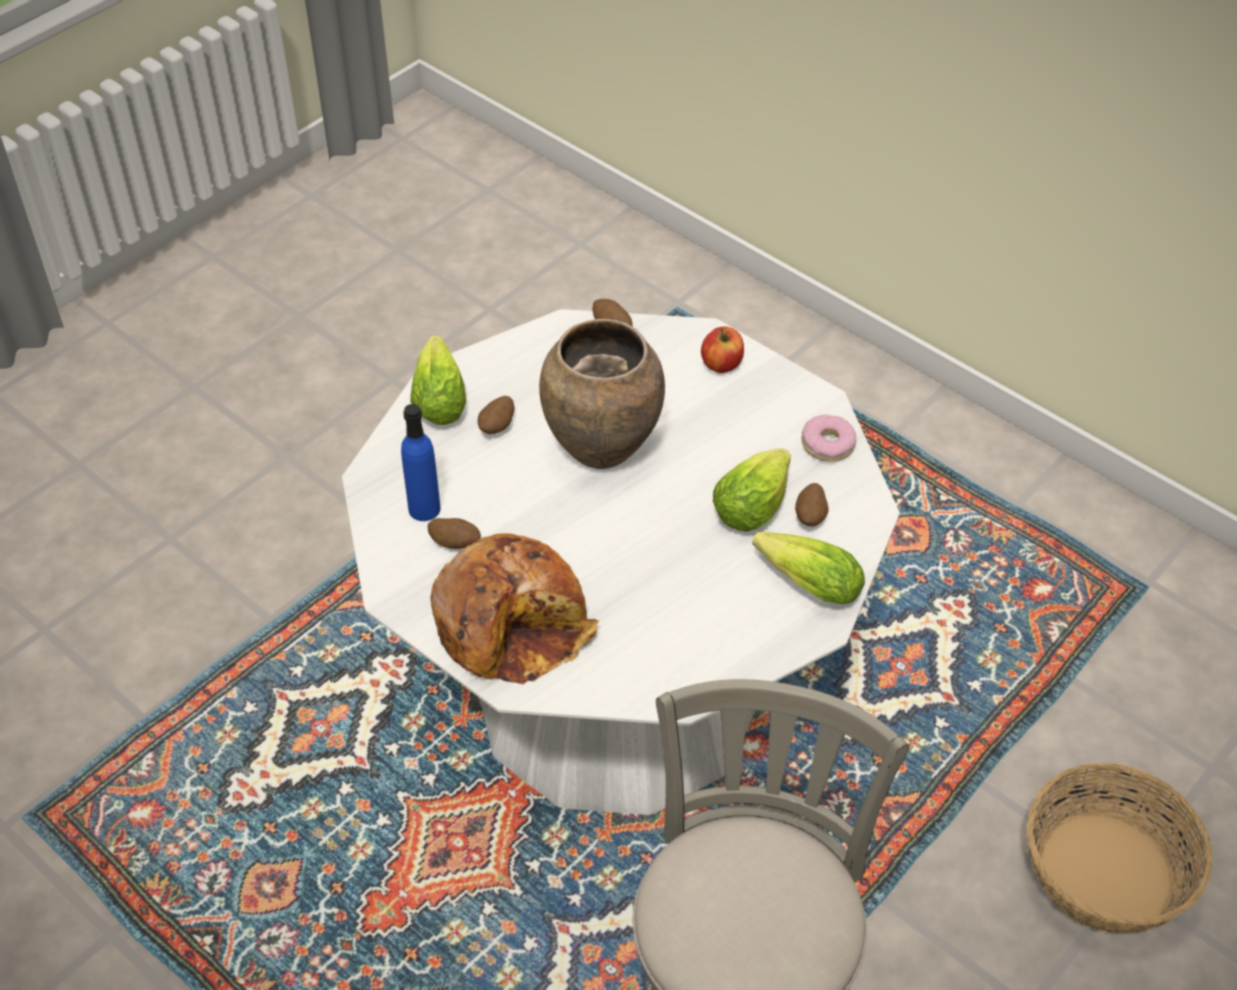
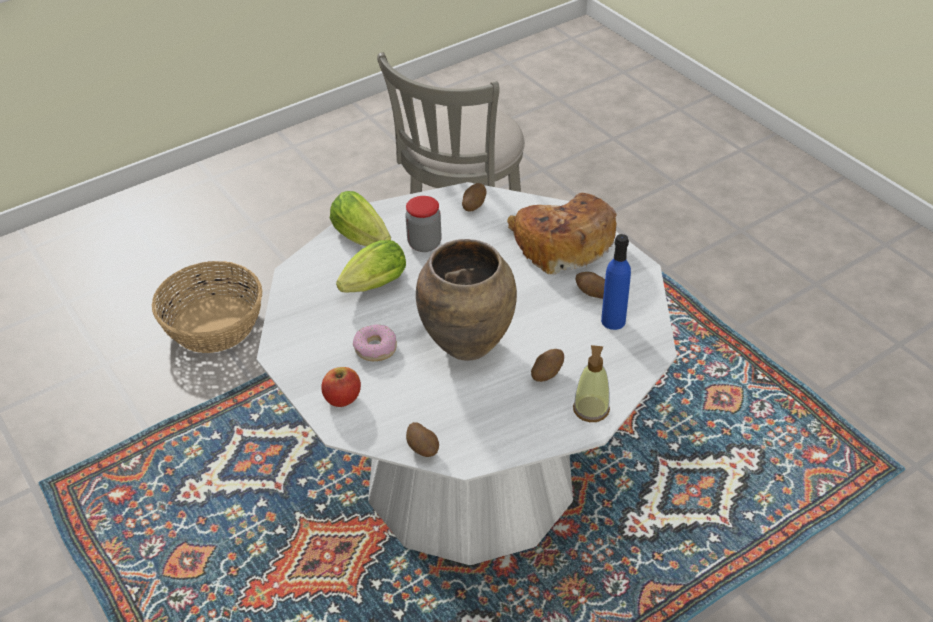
camera: 165 degrees left, 5 degrees down
(439, 395) = (591, 409): lettuce -> soap dispenser
(712, 586) = (424, 244): none -> jar
(810, 517) = (337, 274): potato -> potato (473, 206)
(827, 444) = (295, 320): donut -> donut (375, 348)

